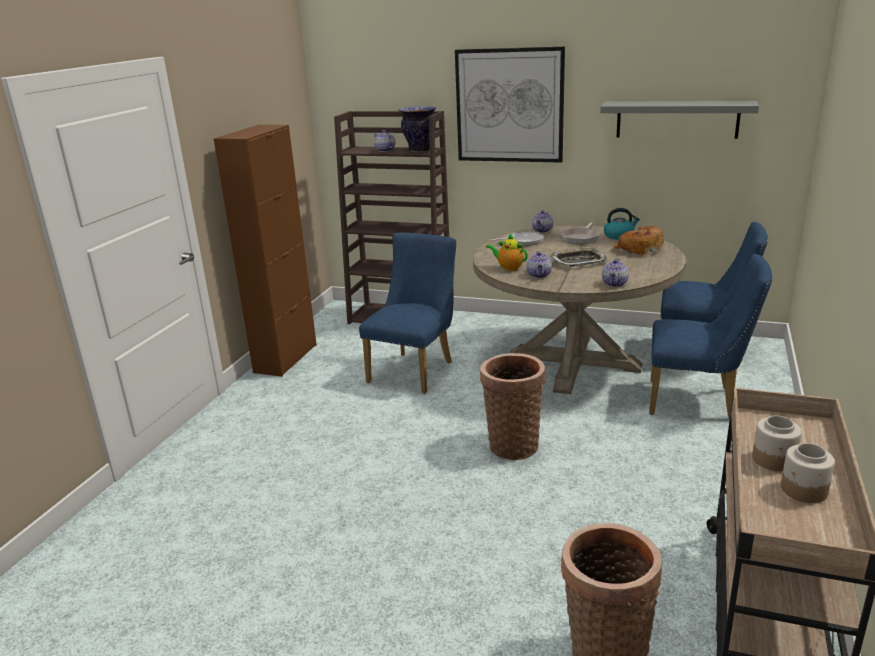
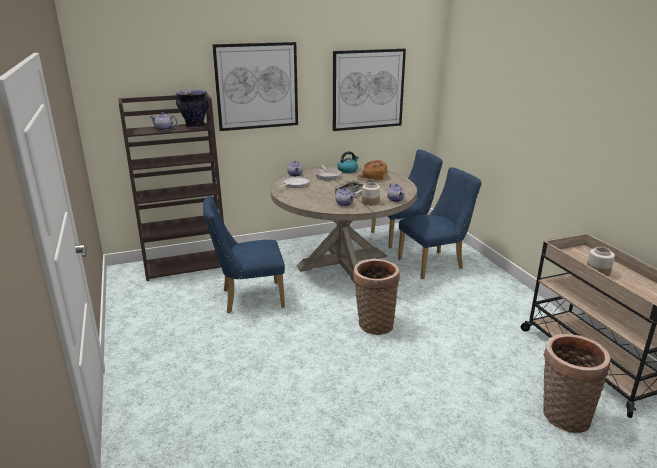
camera: 40 degrees left, 0 degrees up
(286, 358) = (127, 323): brown cabinet -> none
(415, 370) = (248, 298): blue chair -> blue chair turned 90 degrees counterclockwise
(508, 268) = (317, 203): teapot -> none
(677, 119) = (368, 89): grey shelf -> picture
(804, 490) = (628, 281): jar -> jar (370, 202)

